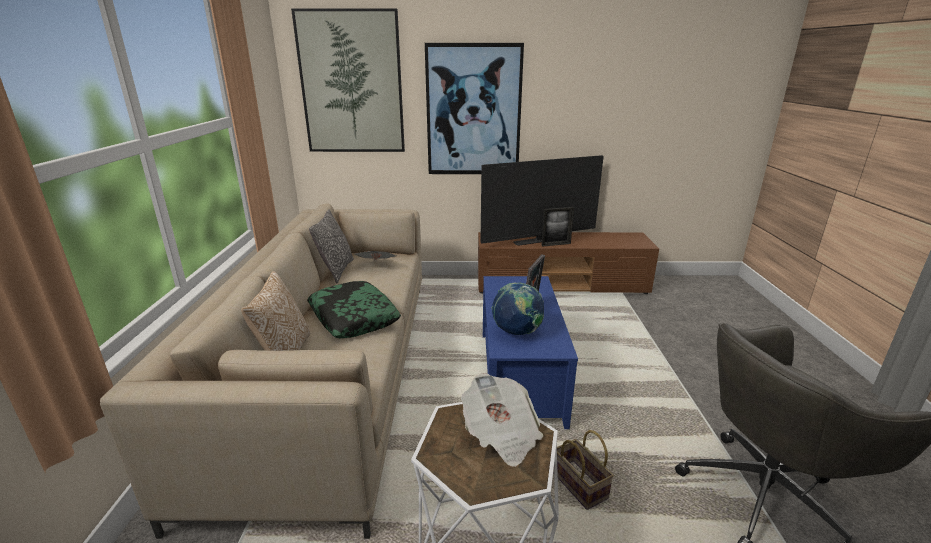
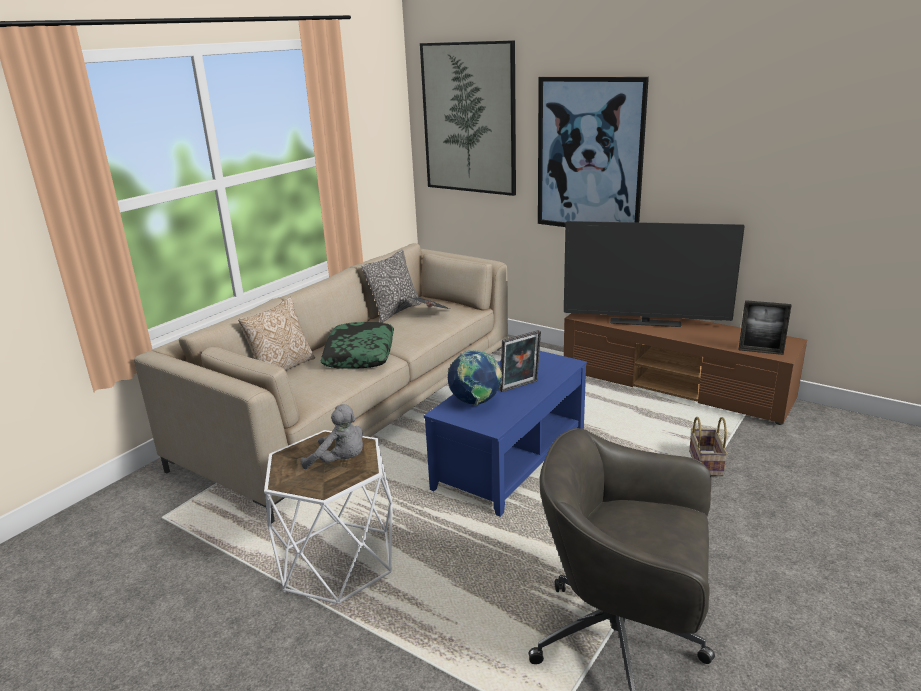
camera: 35 degrees right, 0 degrees up
(501, 435) = (340, 461): newspaper -> grey plush toy
(556, 244) = (659, 331): picture frame -> picture frame (760, 351)
(577, 484) = (454, 557): basket -> basket (704, 462)

